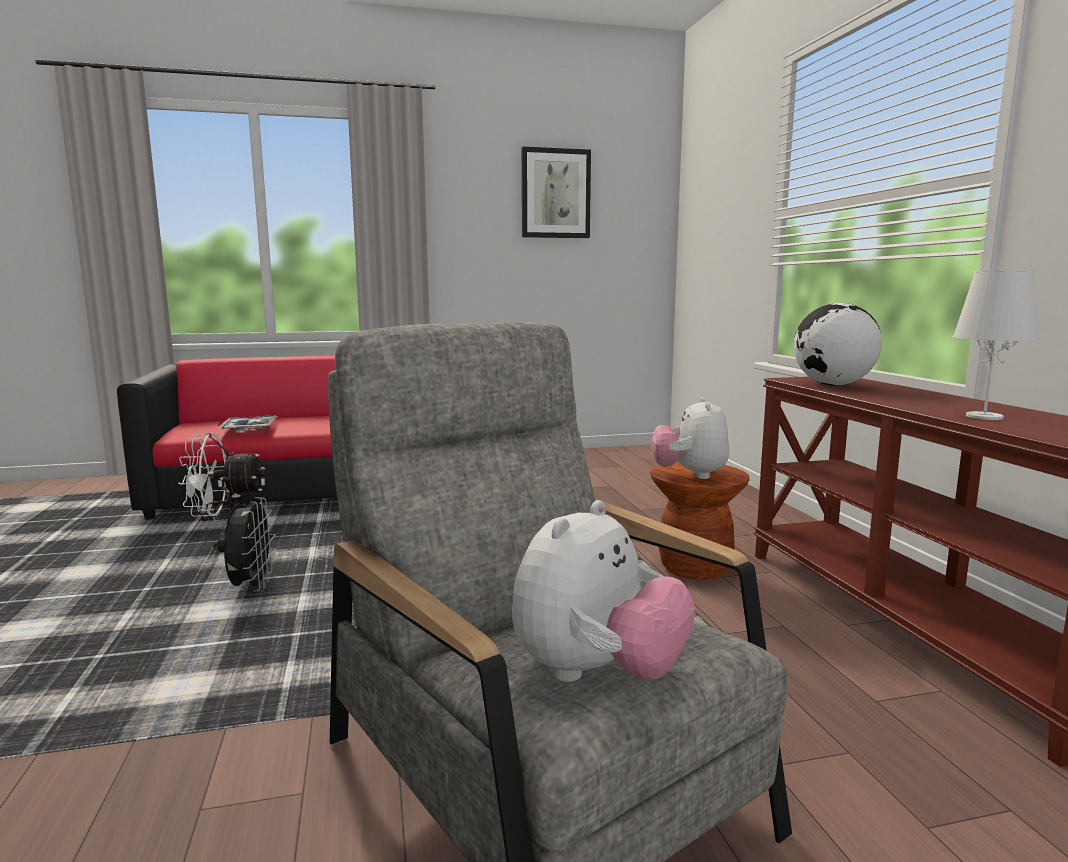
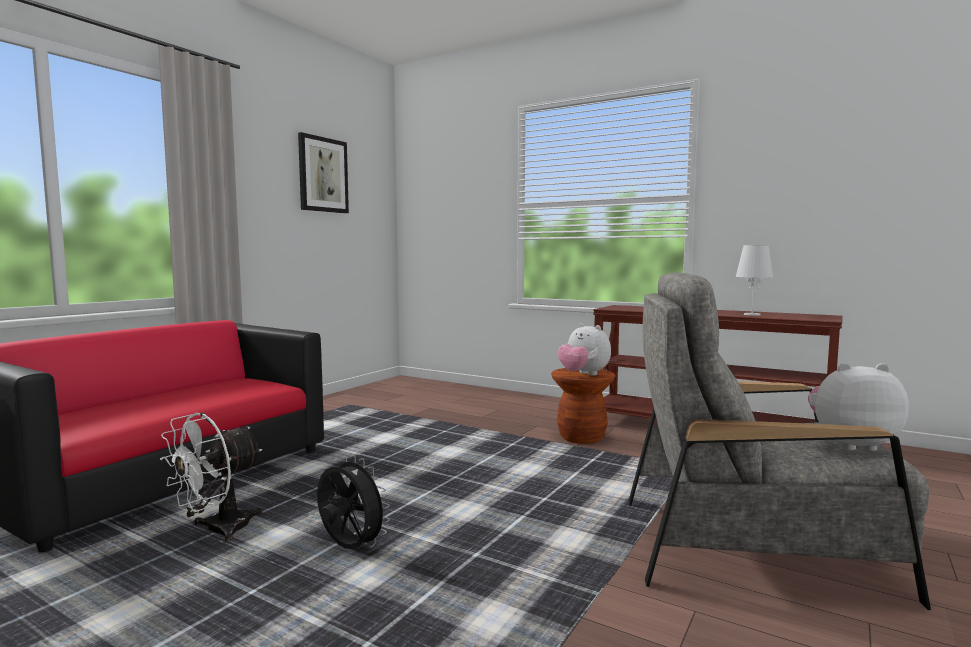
camera: 45 degrees left, 5 degrees down
(249, 428) = (153, 411): tray -> none
(598, 674) = (850, 444): plush toy -> plush toy turned 75 degrees counterclockwise
(832, 385) = (639, 309): globe -> none

